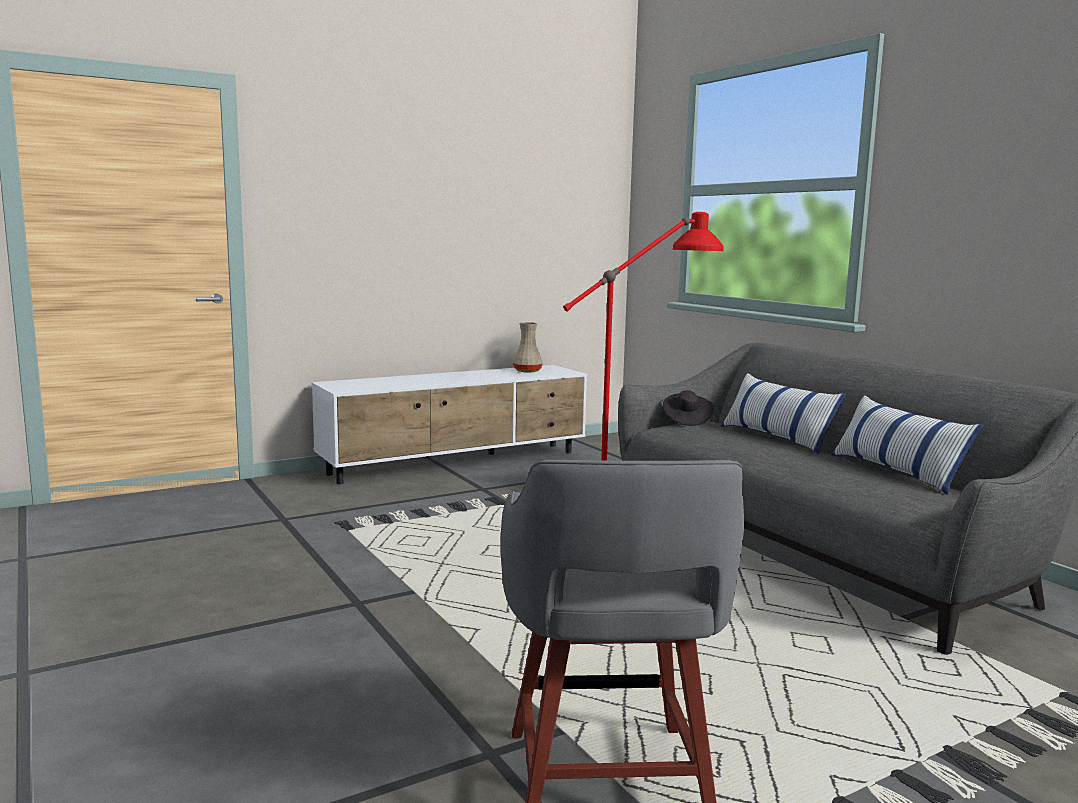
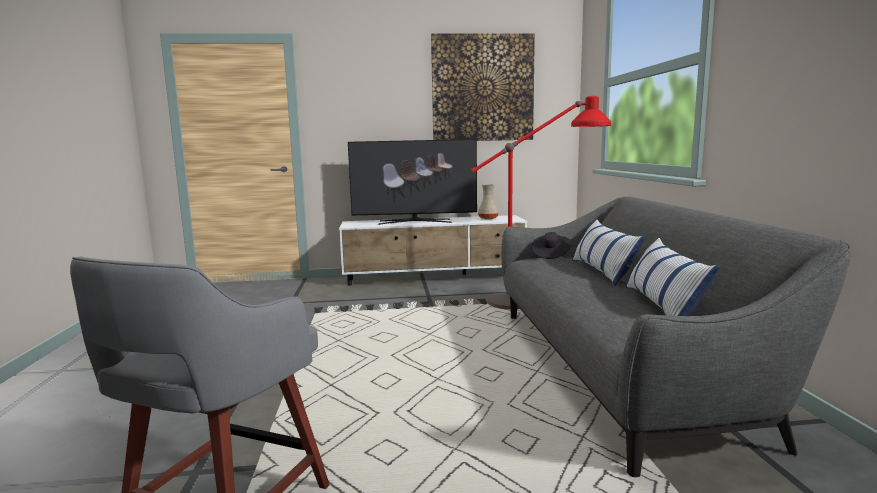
camera: 25 degrees right, 0 degrees up
(431, 379) = (414, 221): none -> television
(513, 183) = (482, 88): none -> picture

